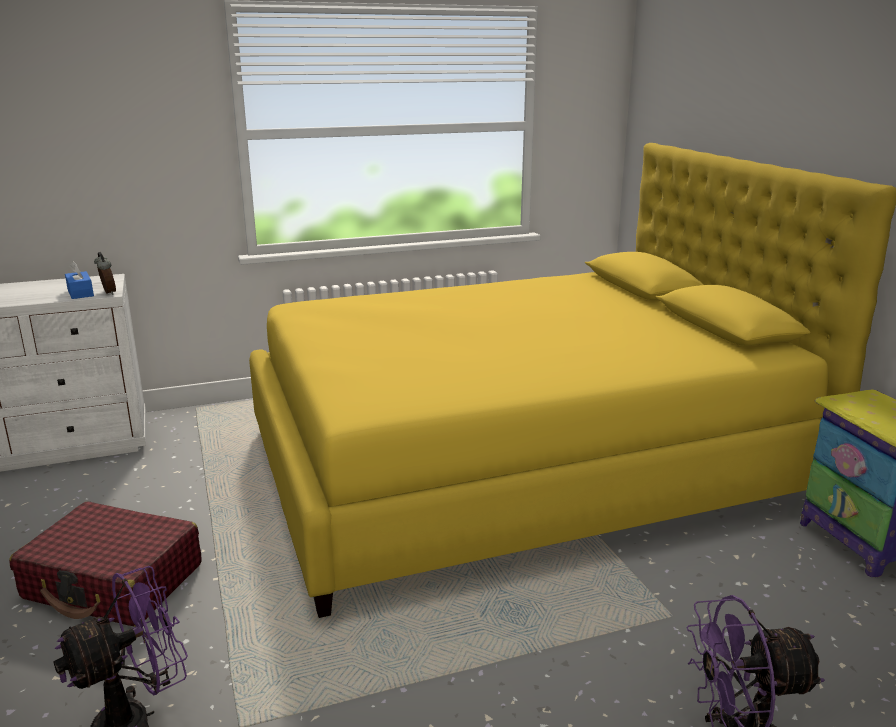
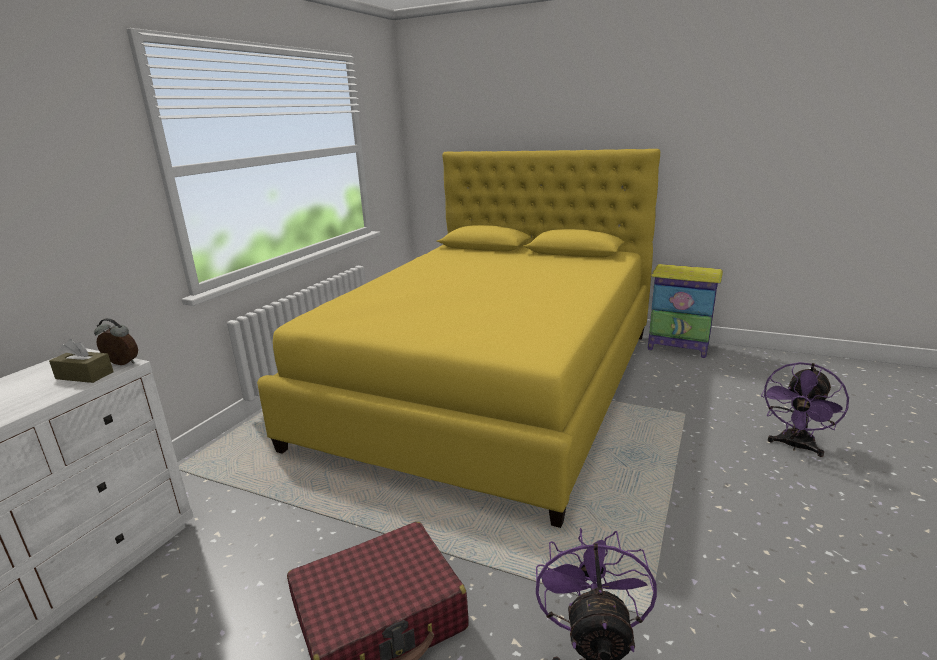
camera: 45 degrees left, 0 degrees up
(80, 293) = (84, 375): blue tissue box -> brown tissue box

